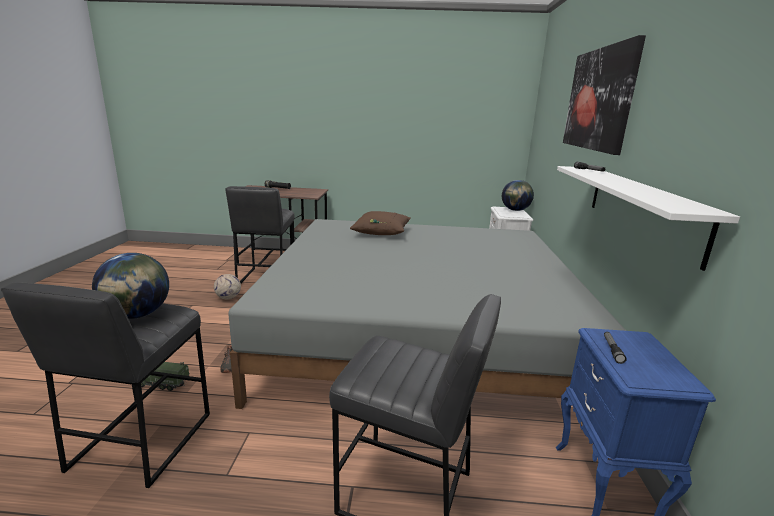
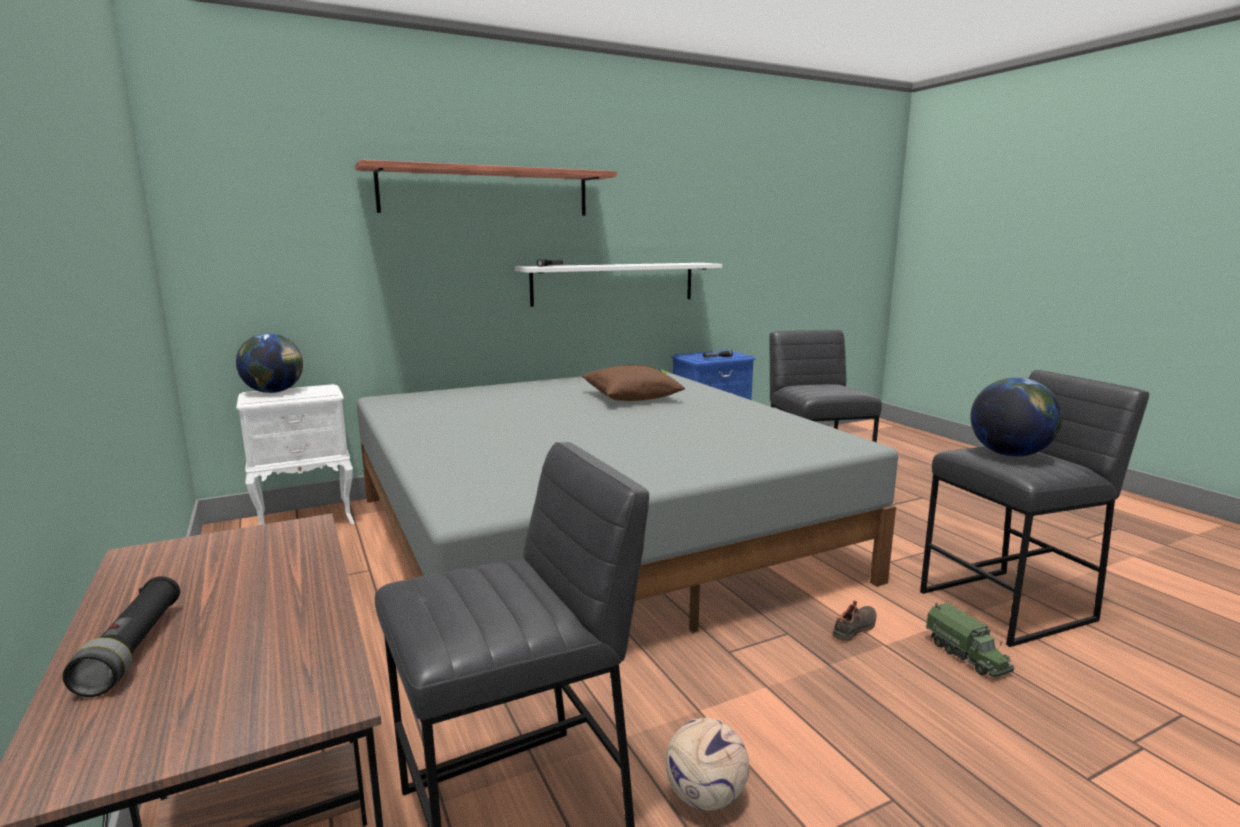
camera: 120 degrees left, 5 degrees down
(381, 233) = (495, 455): brown pillow -> brown pillow (631, 397)
(599, 99) = (486, 192): picture -> shelf

